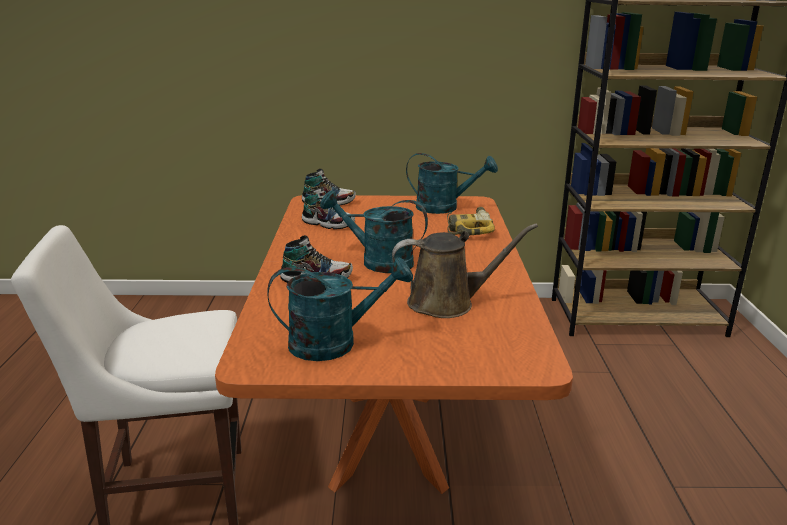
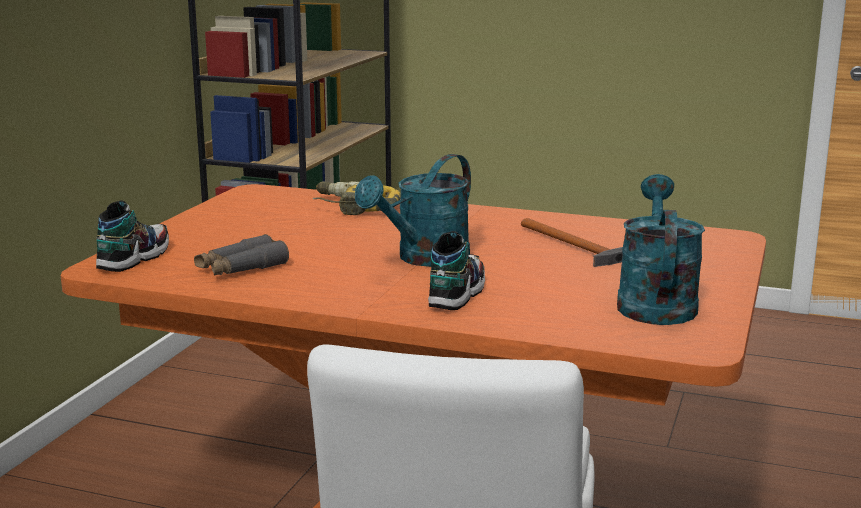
camera: 70 degrees left, 5 degrees down
(328, 224) = (241, 268): shoe -> grey binoculars
(445, 207) = (259, 206): turquoise watering can -> none
(447, 303) = (574, 246): brown watering can -> hammer

